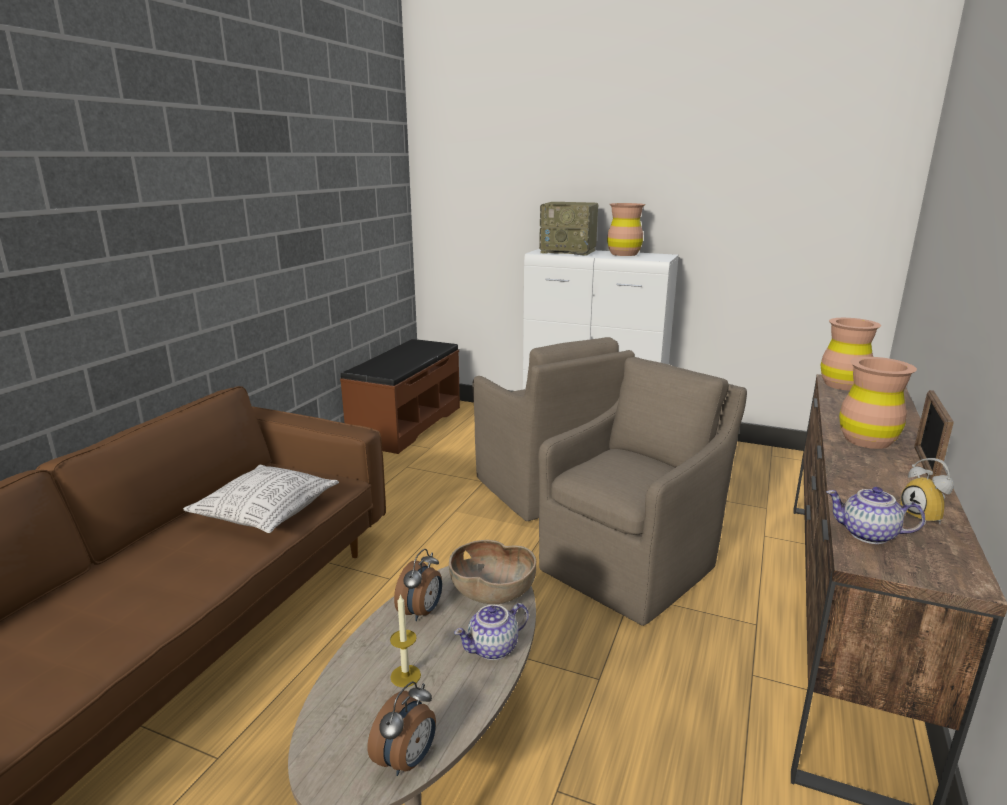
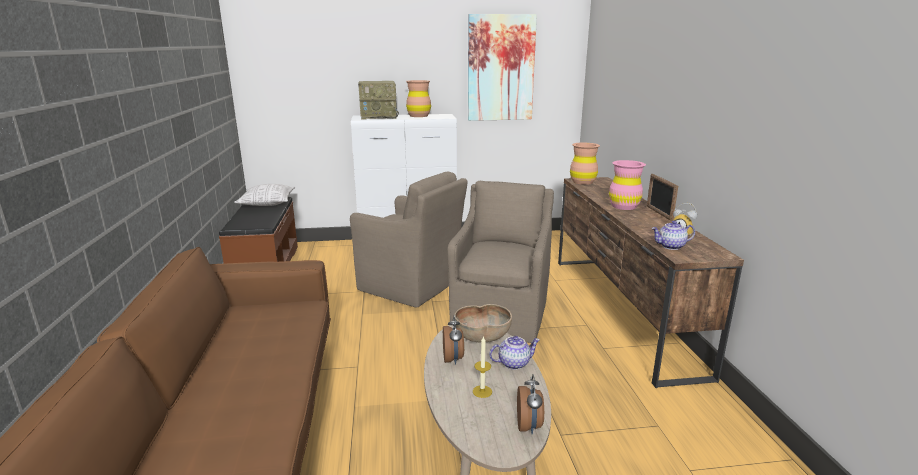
camera: 30 degrees left, 0 degrees up
(267, 512) = (273, 337): pillow -> pillow (267, 203)
(493, 649) = (514, 363): teapot -> teapot turned 135 degrees counterclockwise
(765, 189) = (501, 68): none -> picture
(867, 440) = (624, 206): brown vase -> pink vase

